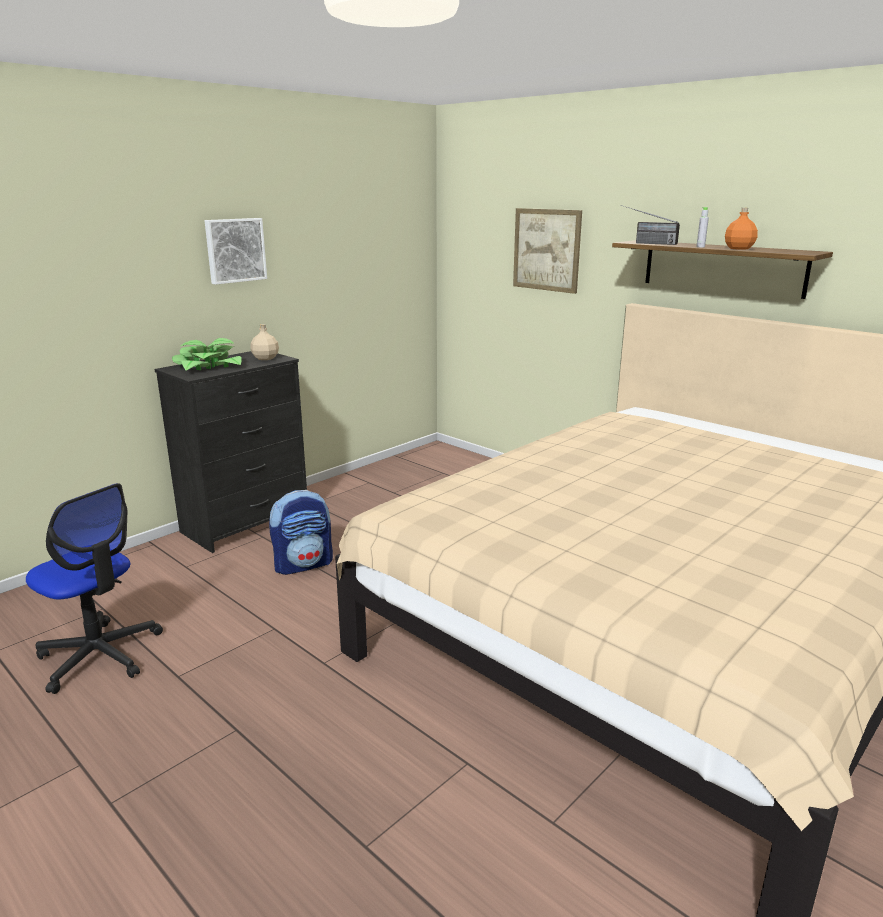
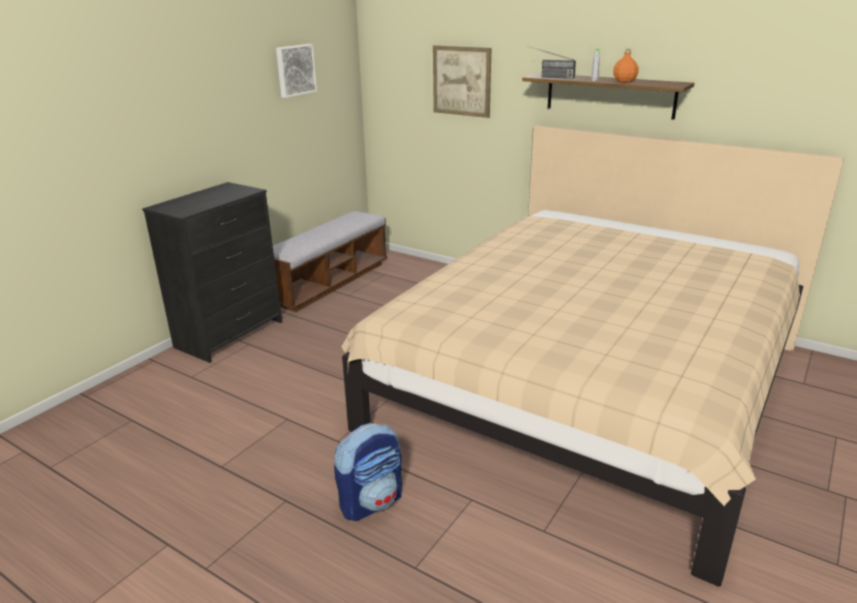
camera: 10 degrees left, 5 degrees up
(100, 655) = (146, 458): office chair -> none
(208, 366) = (190, 202): potted plant -> none
(235, 250) = (199, 96): picture -> picture (295, 70)
(266, 358) = (237, 191): beige bottle -> none
(304, 564) = (293, 364): backpack -> backpack (371, 502)
(376, 477) = (329, 282): none -> bench

